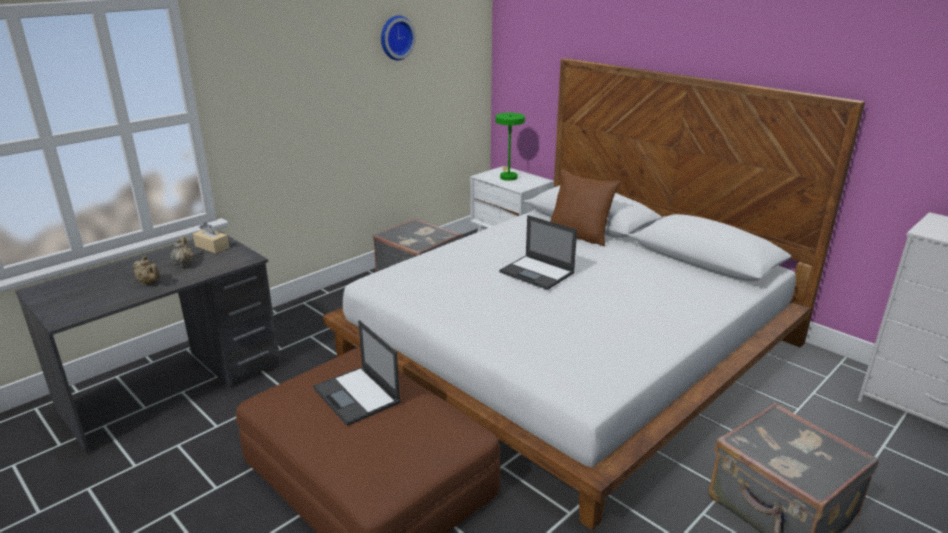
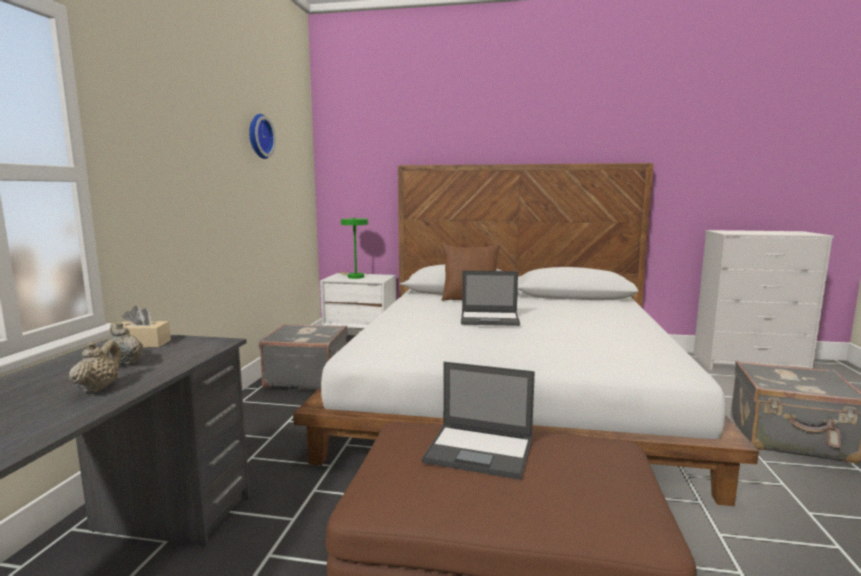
camera: 35 degrees left, 15 degrees down
(150, 282) = (98, 388): beige teapot -> beige teapot turned 90 degrees counterclockwise

